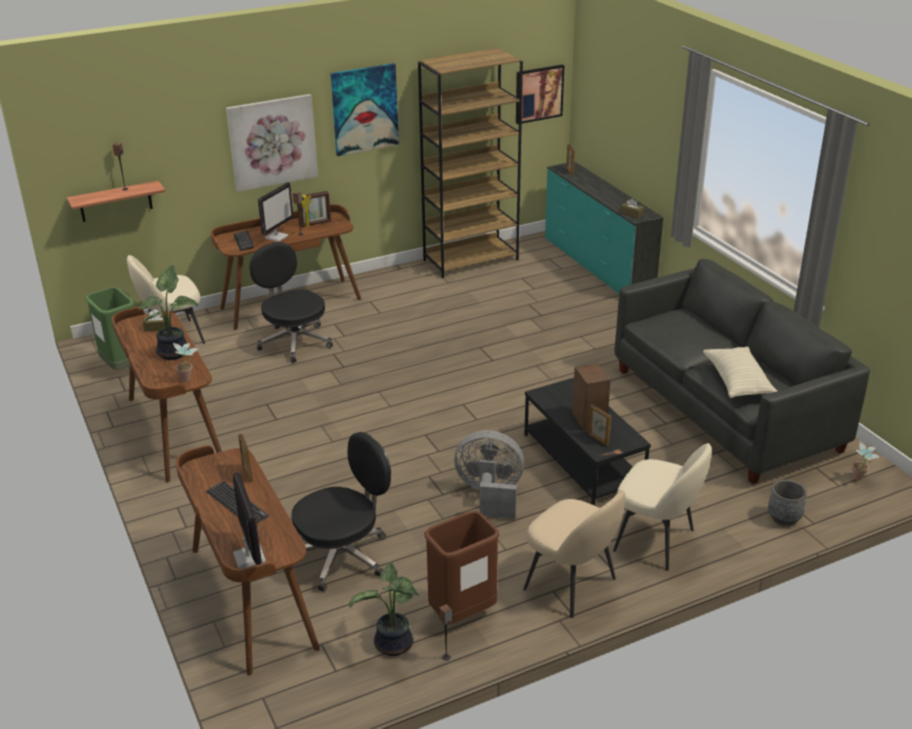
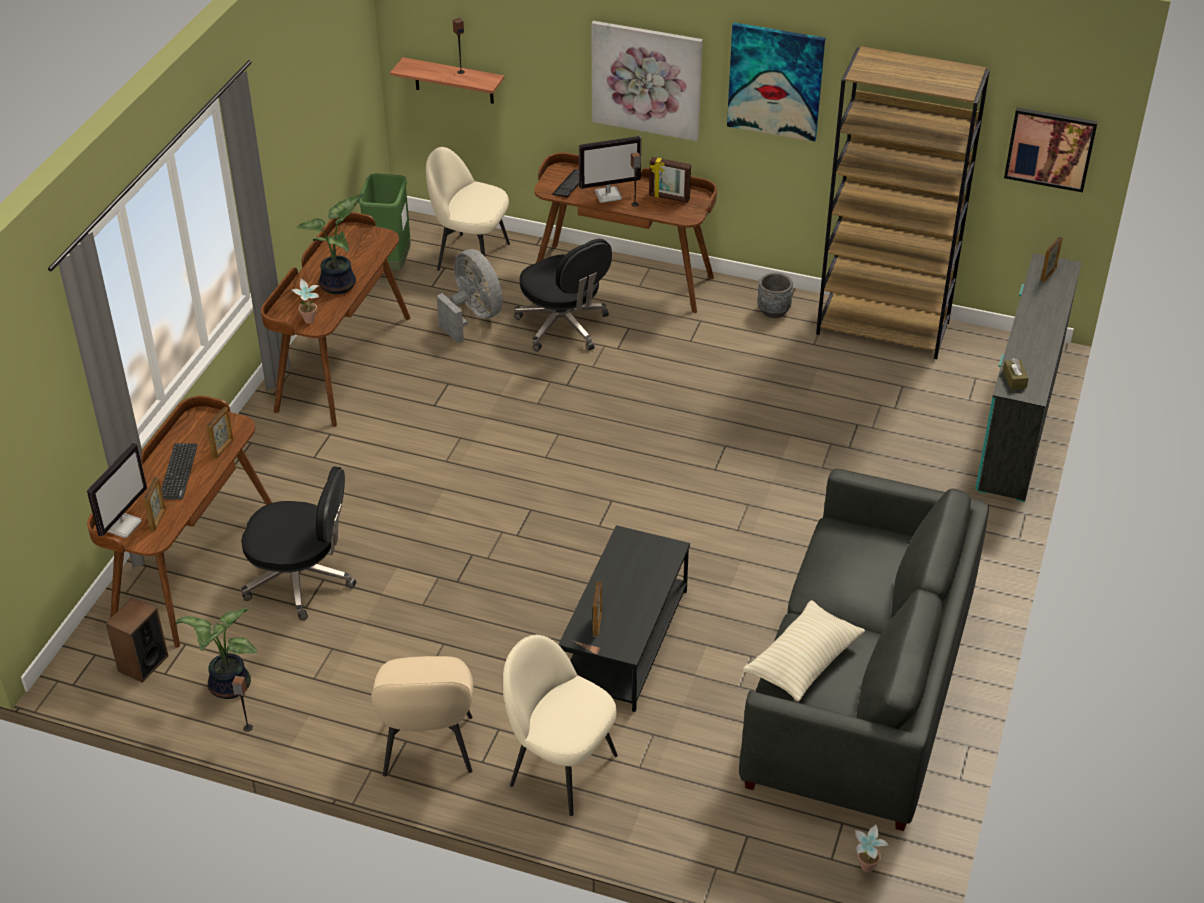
camera: 45 degrees right, 10 degrees up
(157, 327) = (363, 248): brown tissue box -> none
(271, 538) = (158, 520): none -> picture frame
(294, 342) = (563, 327): black office chair -> black office chair turned 135 degrees clockwise
(462, 613) = (311, 702): brown trash can -> none
(490, 495) = (492, 612): grey fan -> grey fan (473, 317)
(589, 420) = (622, 598): speaker -> speaker (143, 663)
(656, 541) = (561, 768): beige chair -> beige chair turned 135 degrees clockwise
(784, 518) = (715, 843): grey planter -> grey planter (773, 311)

